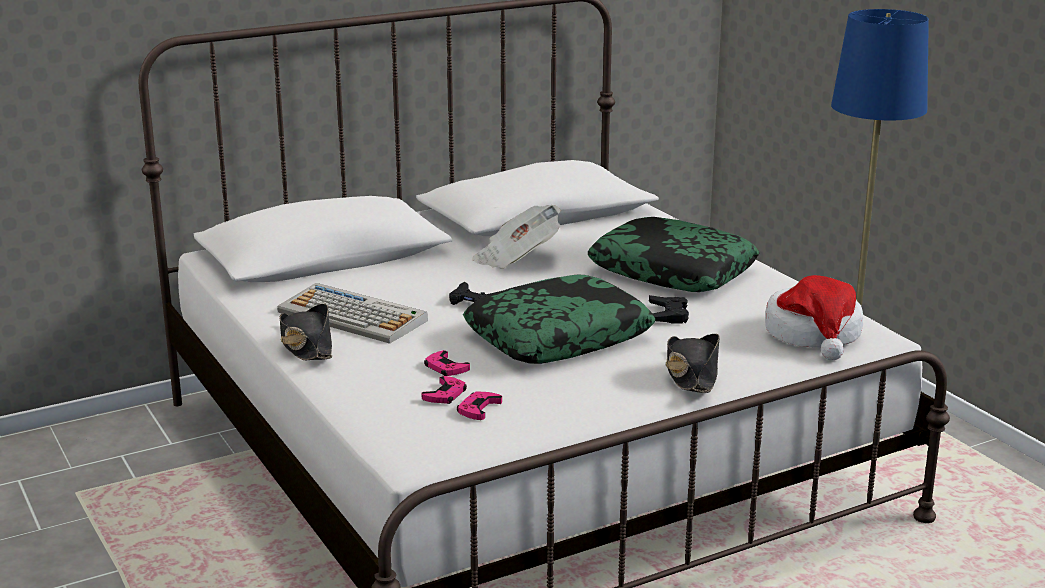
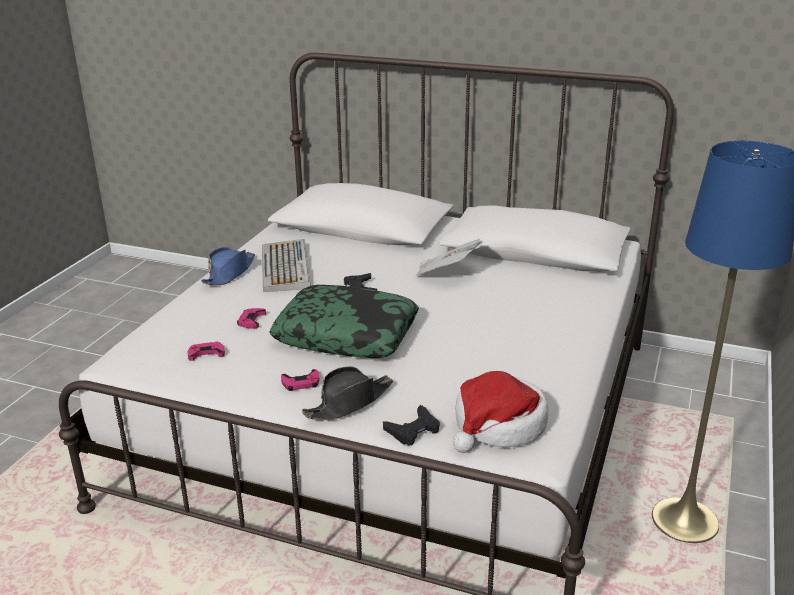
camera: 50 degrees right, 5 degrees up
(306, 345) = (229, 273): black hat -> blue hat
(445, 394) = (214, 336): pink game controller -> pink game controller (301, 383)
(668, 314) = (441, 356): black game controller -> black game controller (413, 430)
(671, 271) = (519, 327): pillow -> none

